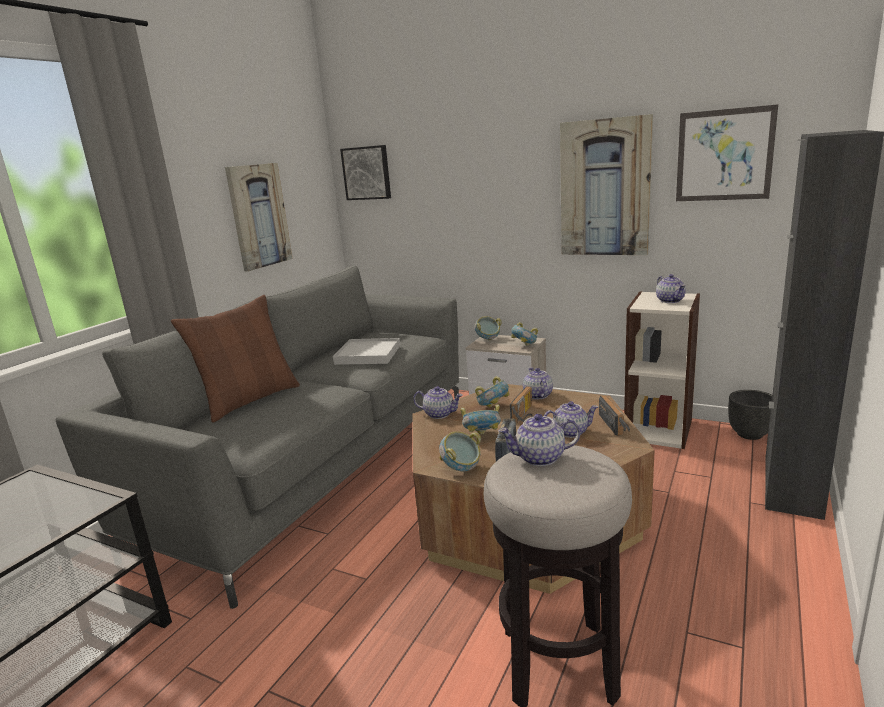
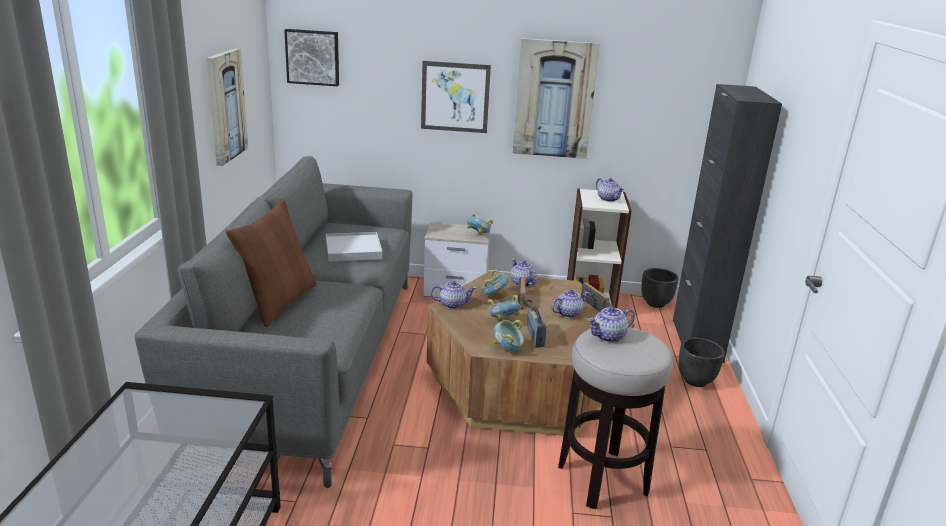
camera: 25 degrees left, 5 degrees up
(488, 339) = (439, 228): bowl -> none
(724, 155) = (651, 83): picture -> picture (455, 97)
(768, 540) = (695, 381): none -> black planter

